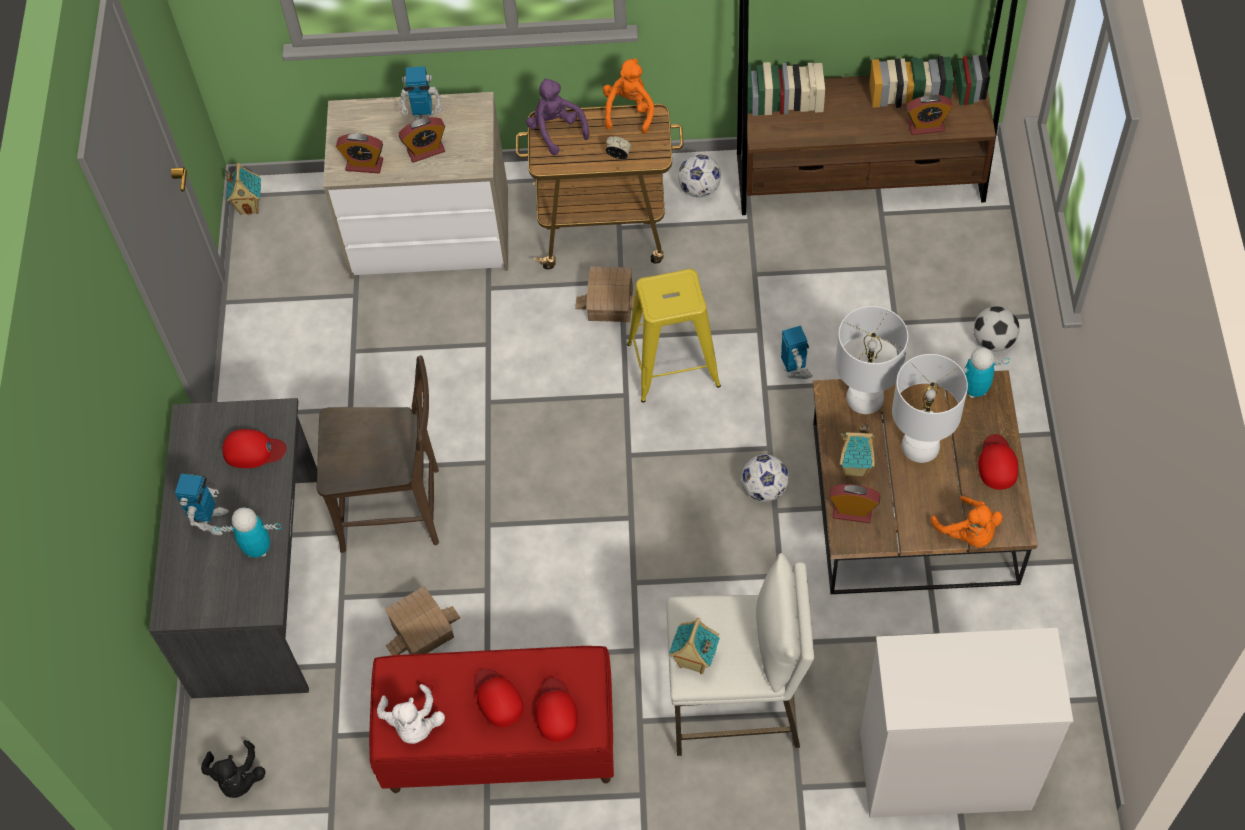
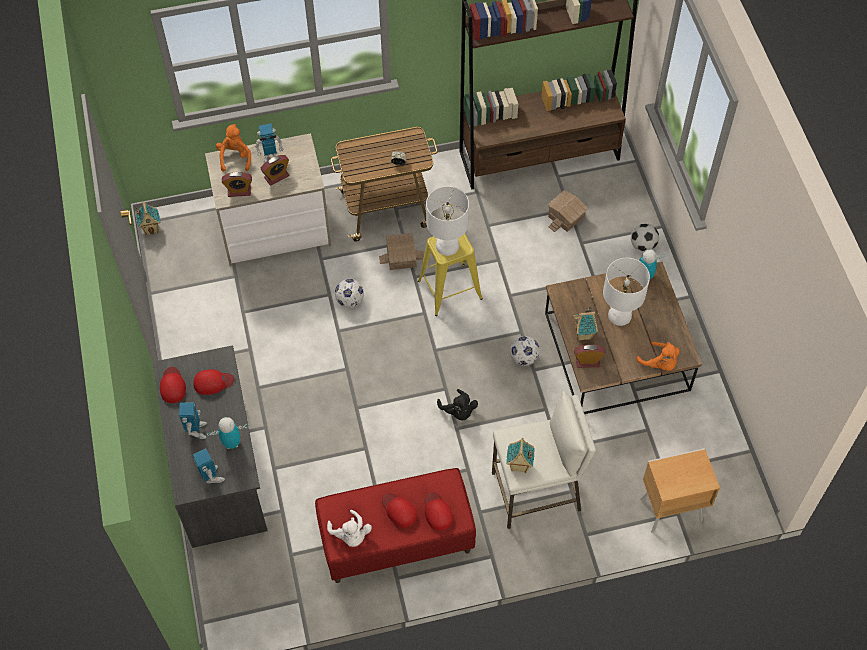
camera: 15 degrees left, 0 degrees up
(237, 778) = (235, 592): black plush toy -> black plush toy (458, 411)
(397, 509) = (296, 407): brown chair -> none
(423, 633) = (332, 481): toy house -> toy house (567, 217)
(556, 130) = (355, 152): purple plush toy -> none
(629, 111) = (399, 134): orange plush toy -> orange plush toy (235, 157)
(699, 189) = (441, 176): football -> football (350, 300)
(795, 370) = (526, 281): toy robot -> toy robot (212, 477)
(865, 399) = (580, 292): white table lamp -> white table lamp (447, 246)
(926, 126) = (582, 118): alarm clock -> none
(943, 771) = (669, 509): white dresser -> brown nightstand
(997, 463) = (668, 319): red cap -> red cap (172, 386)

